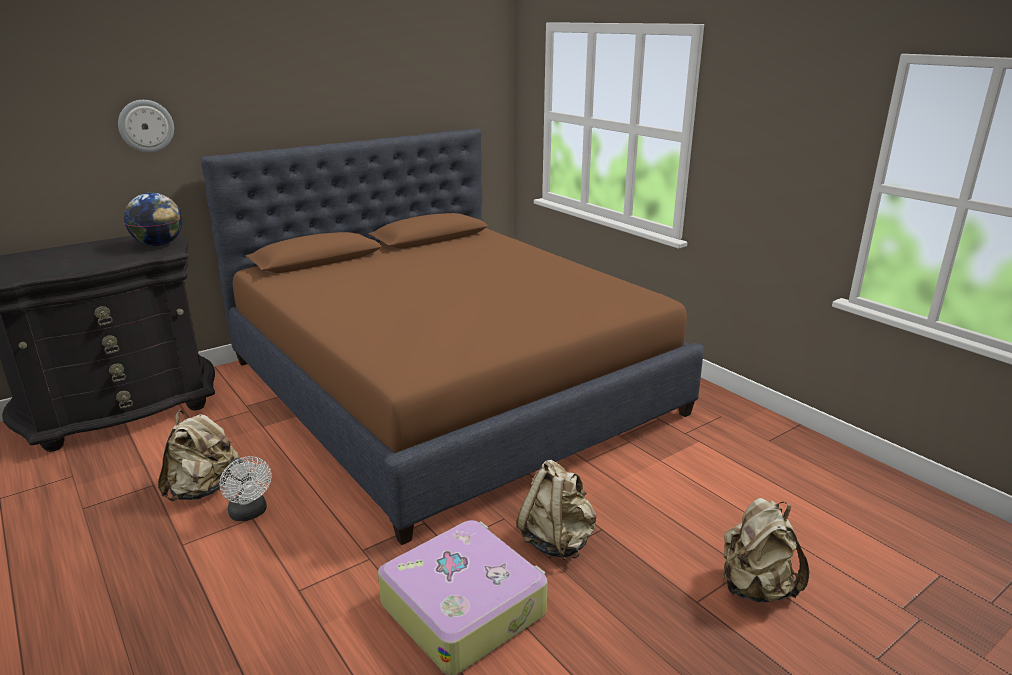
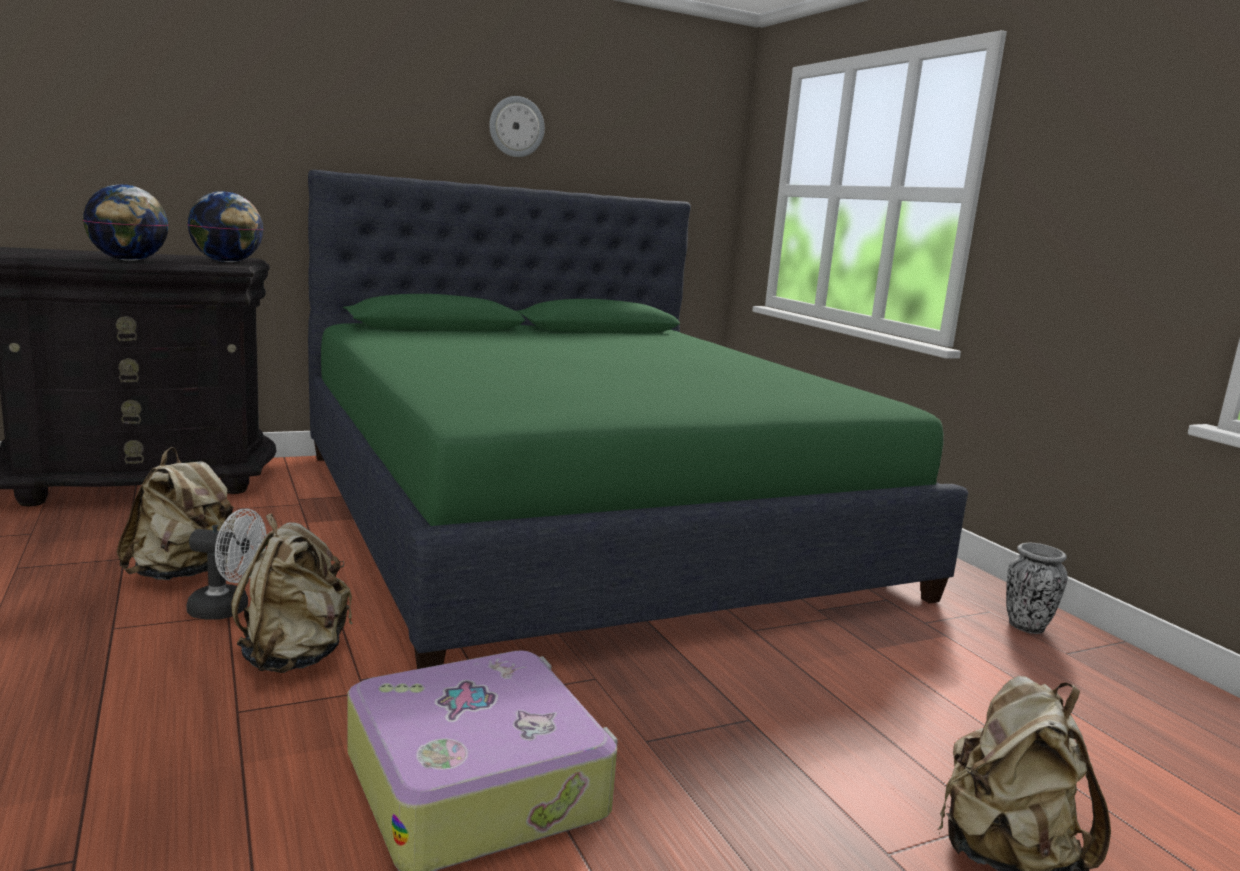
camera: 10 degrees right, 10 degrees down
(90, 262) = (128, 260): none -> globe
(146, 126) = (248, 121): wall clock -> wall clock (516, 126)
(250, 513) = (228, 610): white fan -> white fan turned 60 degrees counterclockwise
(449, 386) = (582, 519): brown bed -> green bed
(557, 541) = (669, 722): beige backpack -> beige backpack (294, 657)
(743, 424) = (1026, 627): none -> vase

